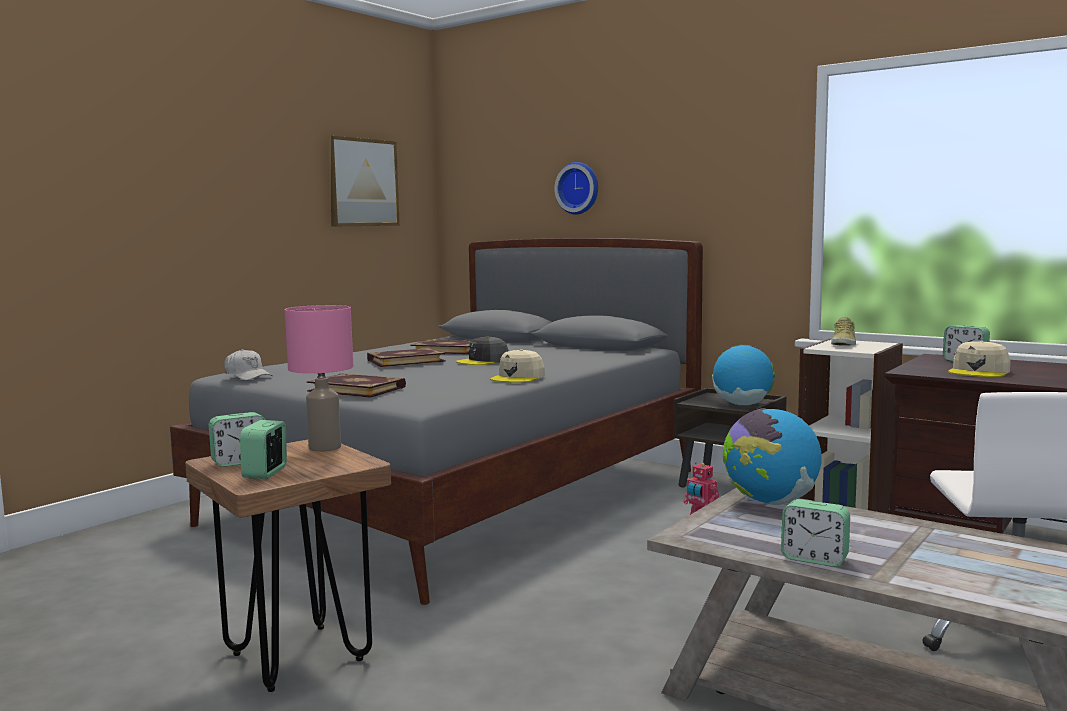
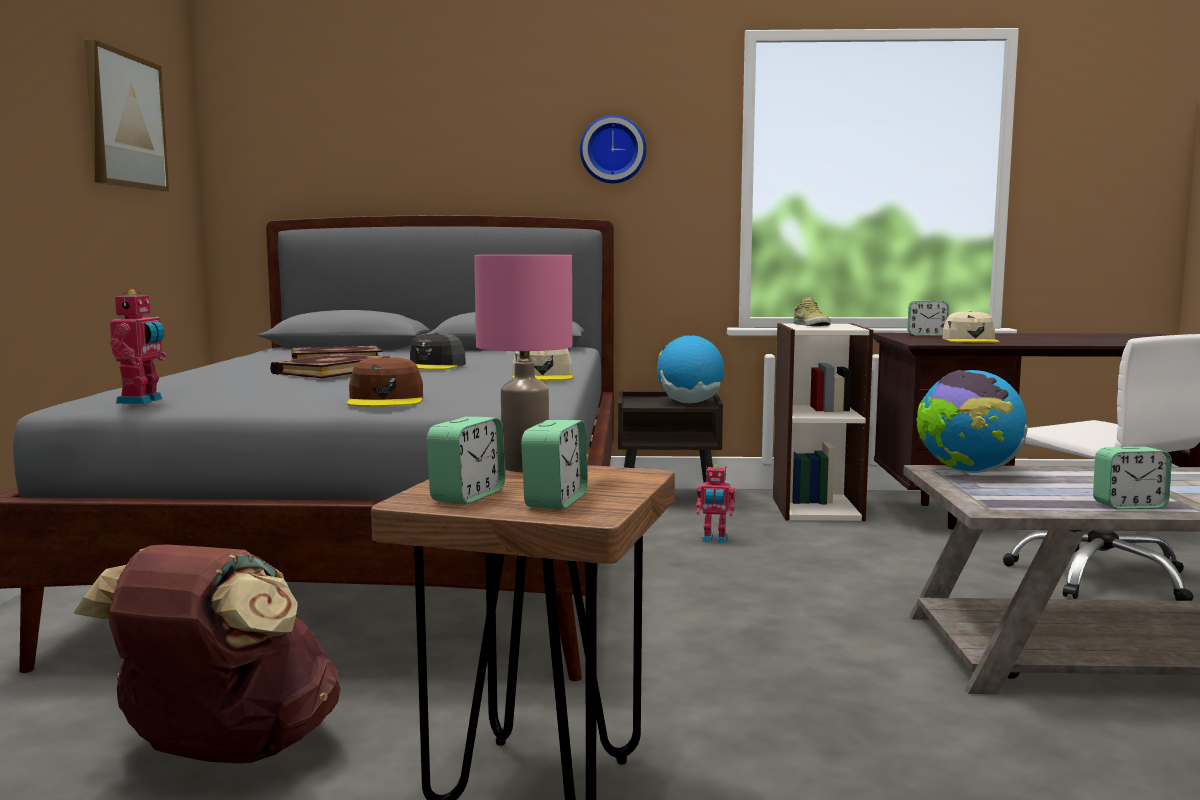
camera: 35 degrees left, 0 degrees up
(201, 592) = (225, 752): none -> brown backpack
(248, 376) = (142, 401): white cap -> toy robot
(265, 473) = (555, 501): alarm clock -> alarm clock turned 135 degrees counterclockwise
(357, 389) = (386, 400): book -> brown cap
(578, 188) = (438, 152): wall clock -> wall clock (613, 150)

